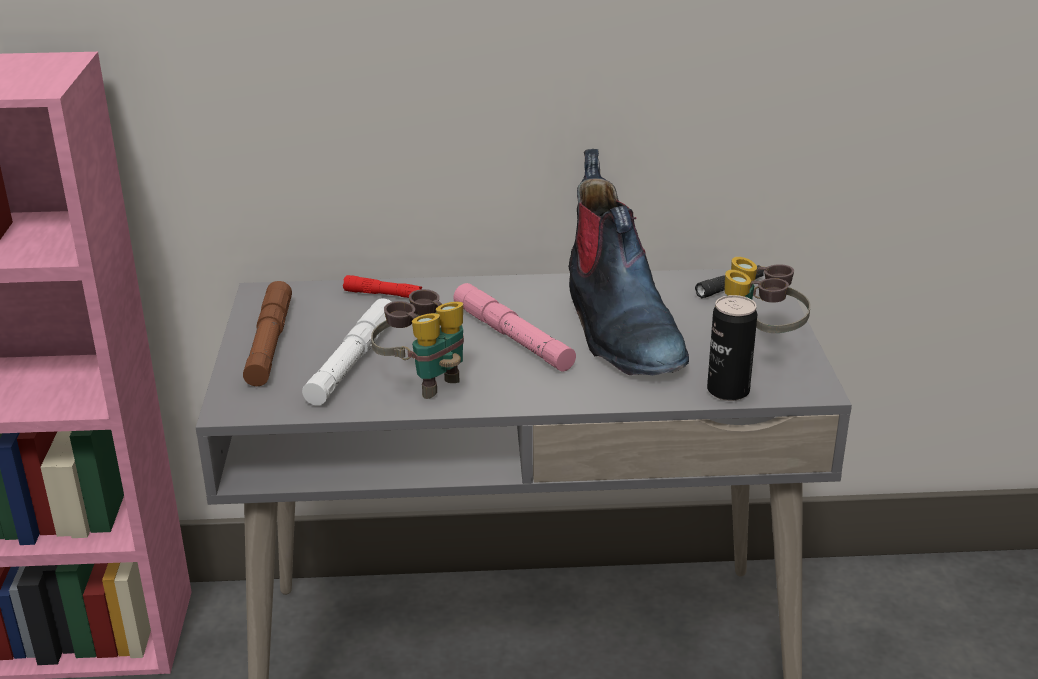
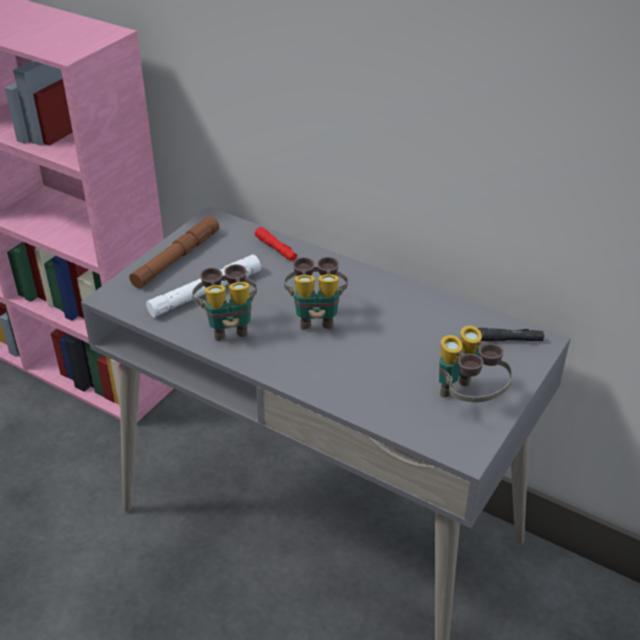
camera: 35 degrees right, 10 degrees up
(512, 337) = (316, 316): pink flashlight -> binoculars
(619, 329) = (391, 340): boot -> none
(728, 391) = (404, 425): can -> none

